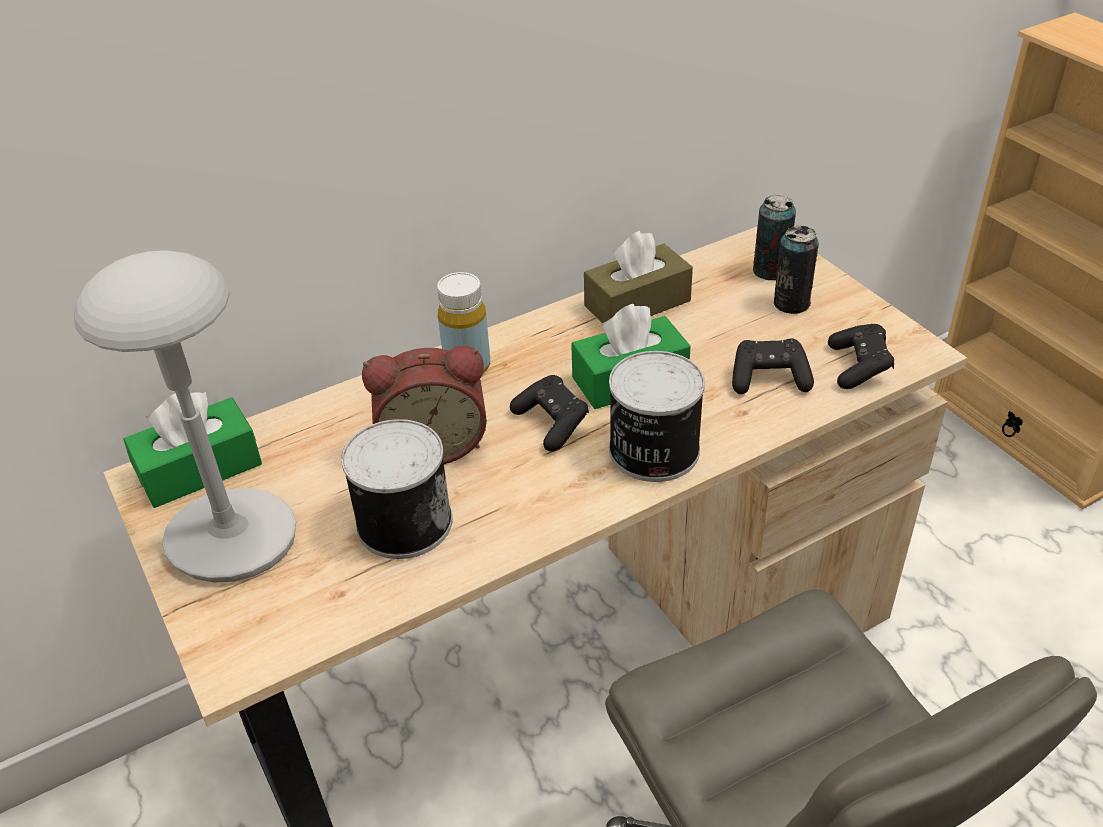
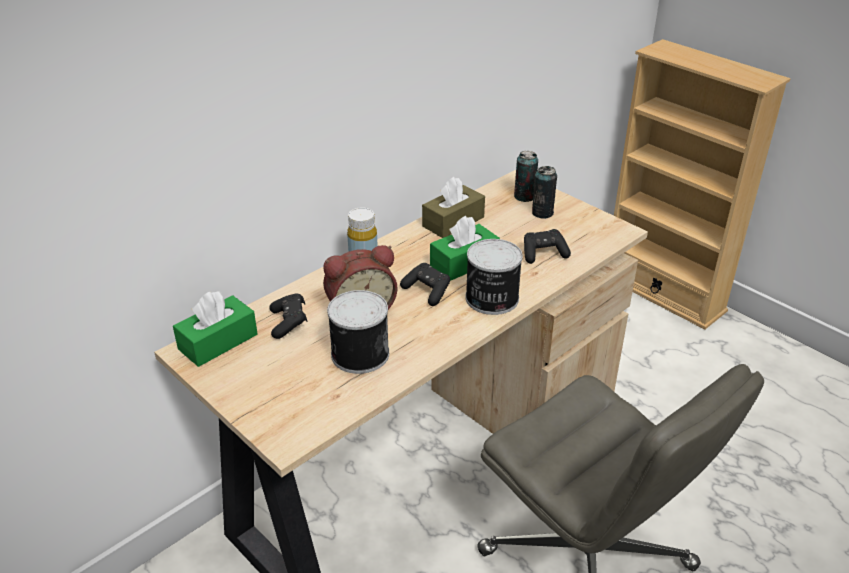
camera: 15 degrees left, 5 degrees down
(231, 540) = (256, 377): grey table lamp -> none
(859, 367) = (591, 242): black game controller -> black game controller (289, 323)

